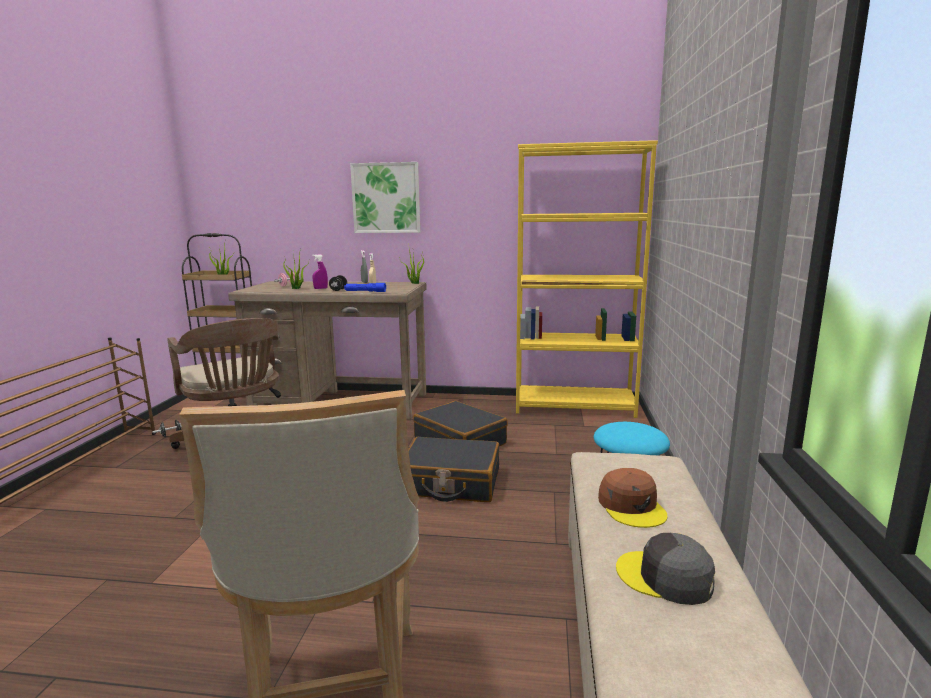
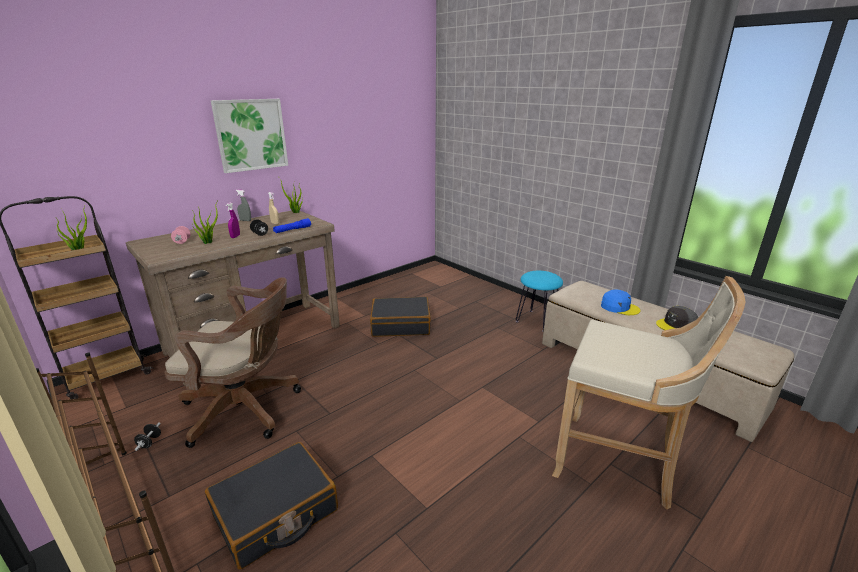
camera: 50 degrees left, 10 degrees up
(451, 483) = (447, 349): black suitcase -> black suitcase (275, 513)
(574, 407) = (414, 277): yellow bookcase -> none
(631, 506) = (619, 307): brown cap -> blue cap

